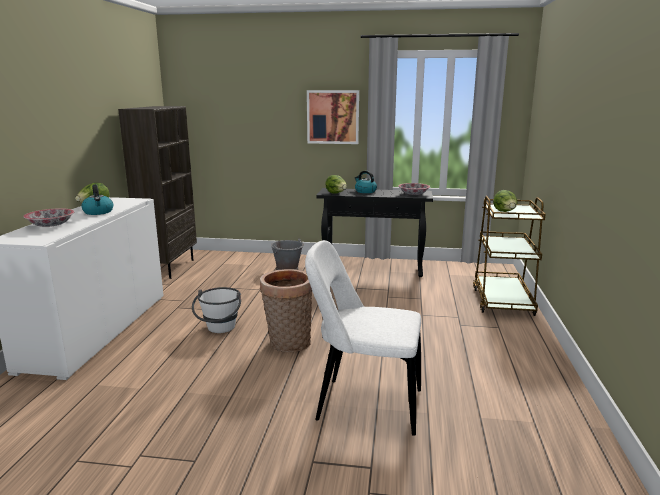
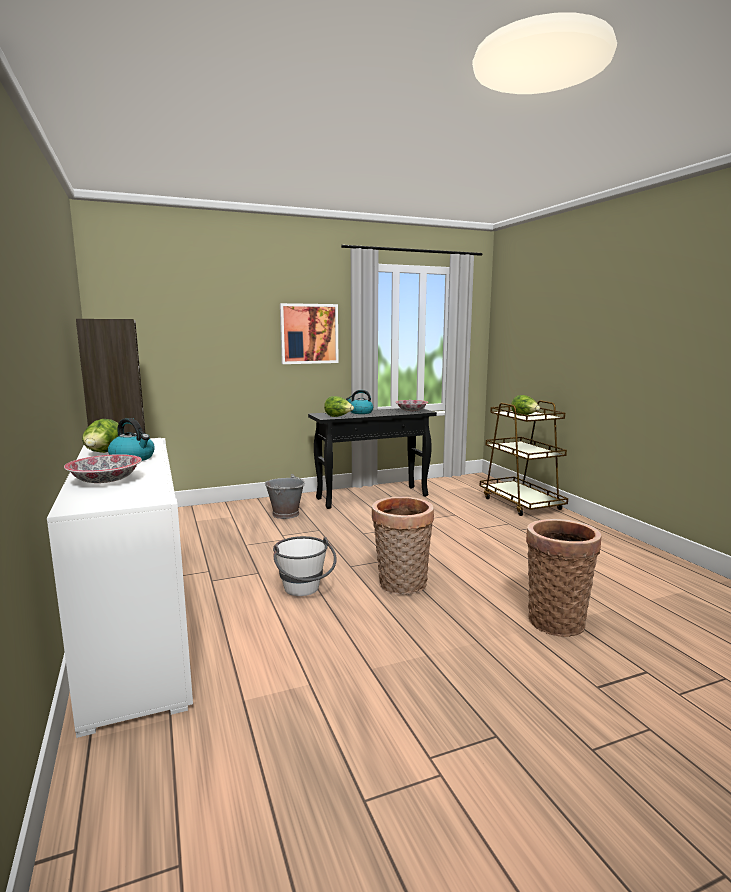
camera: 30 degrees left, 5 degrees down
(364, 405) = (556, 620): white chair -> basket

